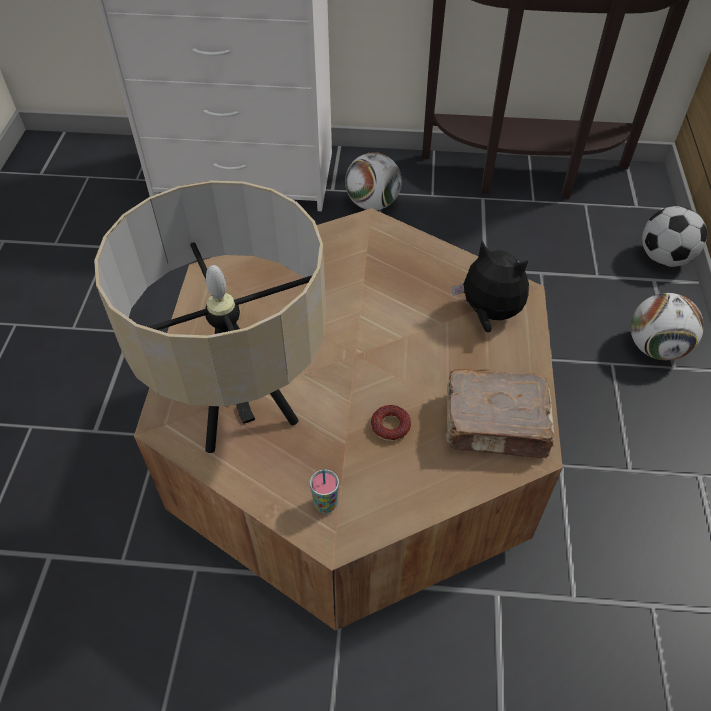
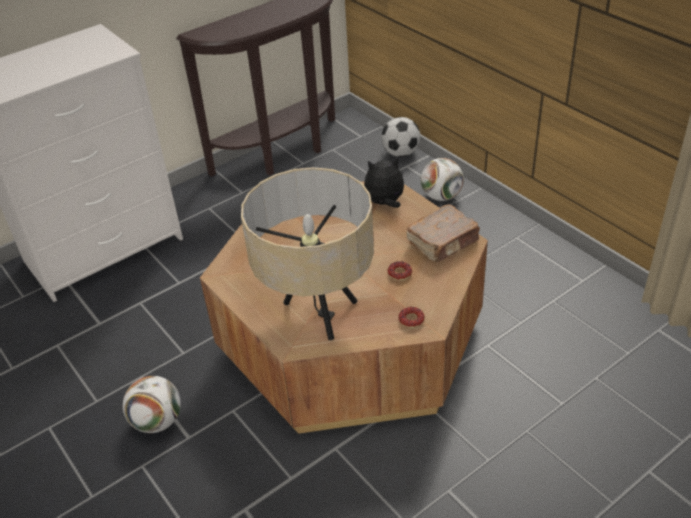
camera: 40 degrees left, 10 degrees down
(325, 504) = (411, 320): cup -> donut
(372, 203) = (210, 217): football -> football (157, 421)

